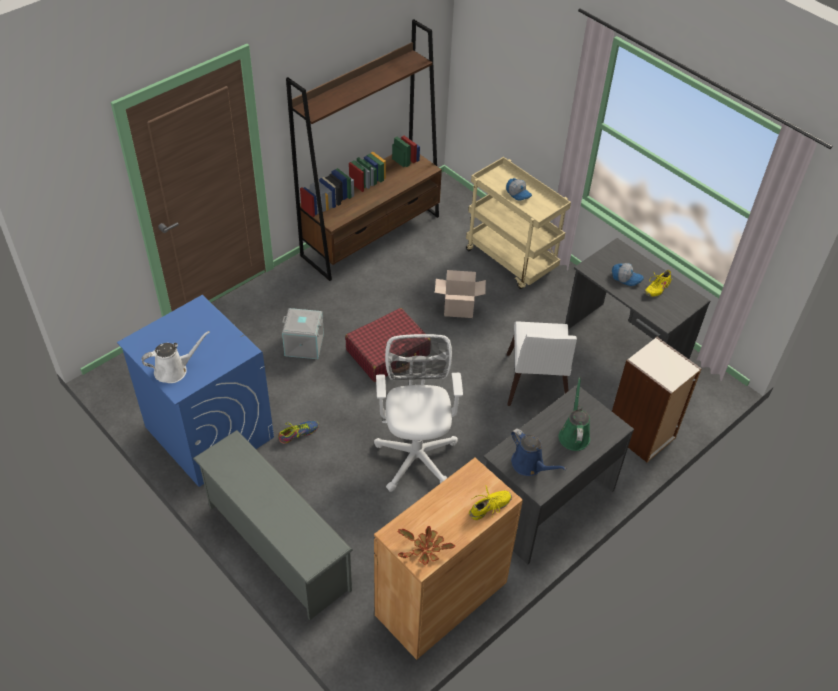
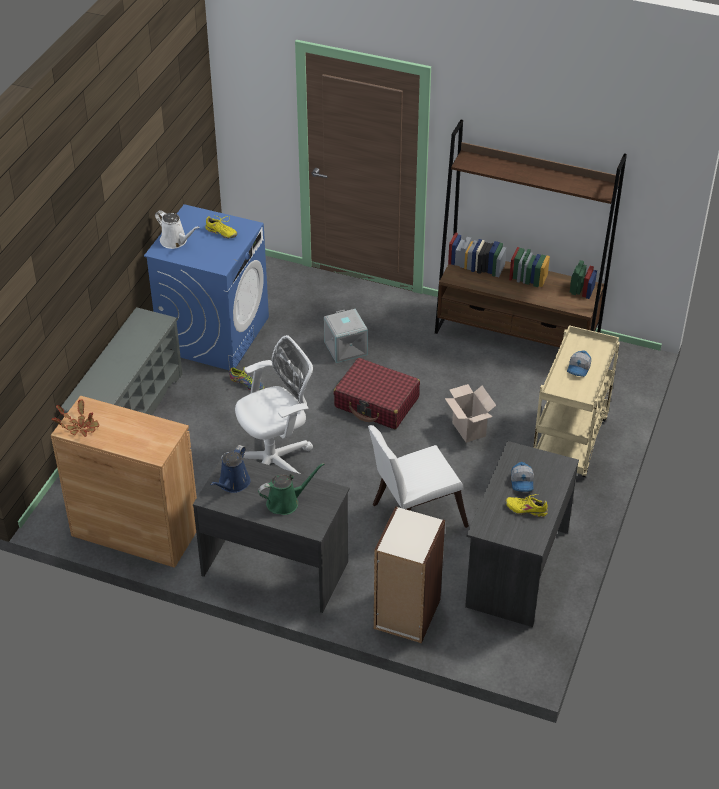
camera: 65 degrees right, 5 degrees down
(489, 507) = (141, 449): yellow shoe -> yellow shoe (221, 233)

